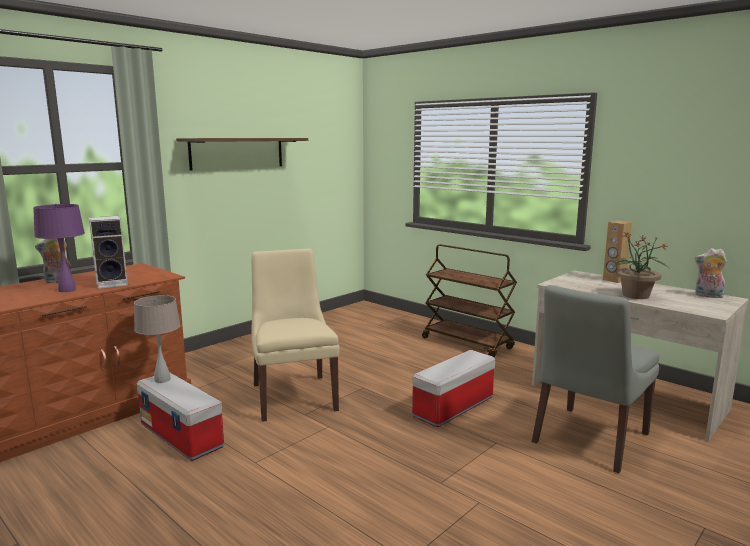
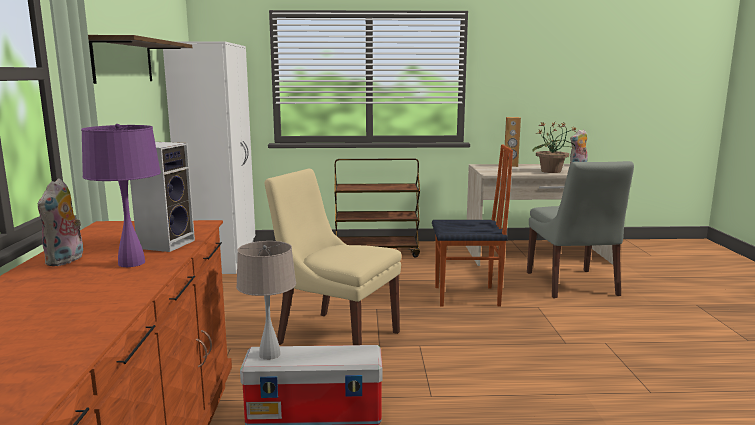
camera: 45 degrees left, 0 degrees up
(350, 314) = (222, 258): none -> white wardrobe
(453, 407) = (467, 297): storage box -> chair

